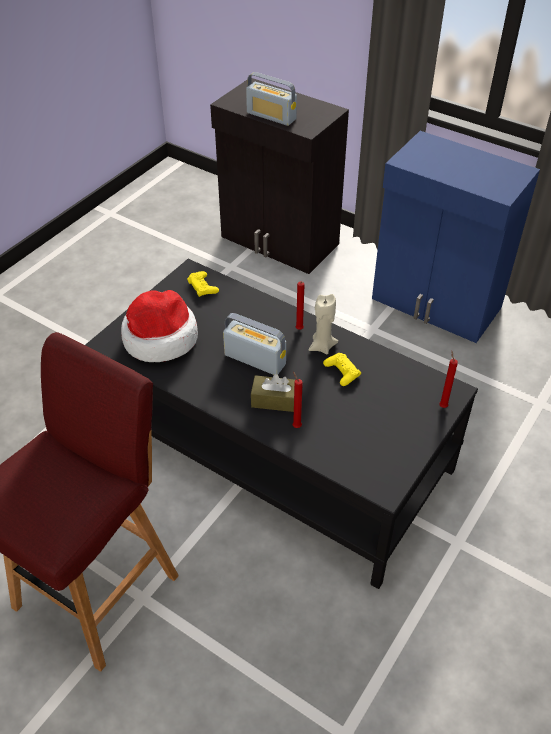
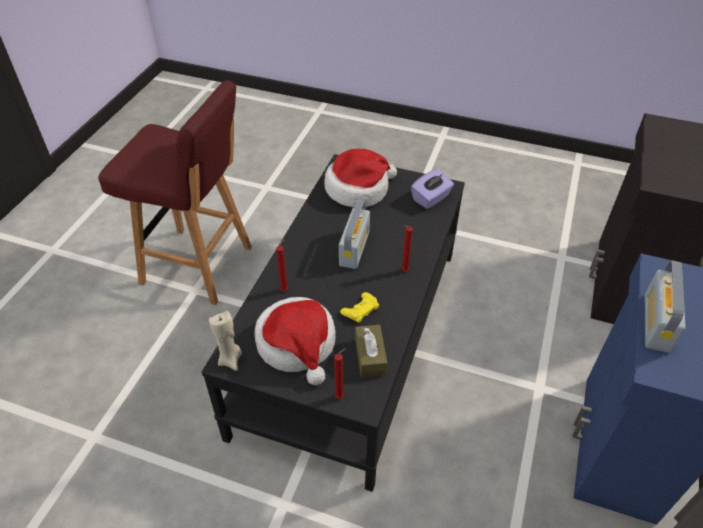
camera: 75 degrees right, 0 degrees up
(202, 287) = (431, 198): yellow game controller -> purple tissue box
(271, 116) = (659, 154): radio -> radio (656, 323)
(276, 400) = (310, 271): brown tissue box -> brown tissue box (370, 356)
(322, 346) = (388, 290): beige candle -> beige candle (230, 359)
(375, 427) = (297, 344): none -> hat

